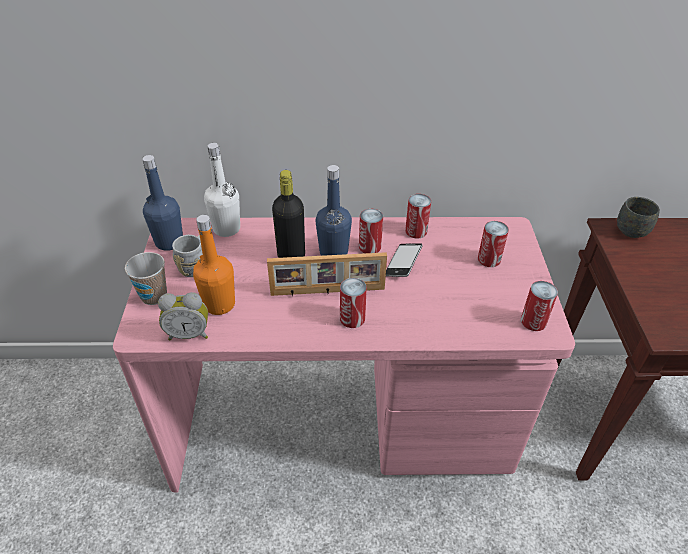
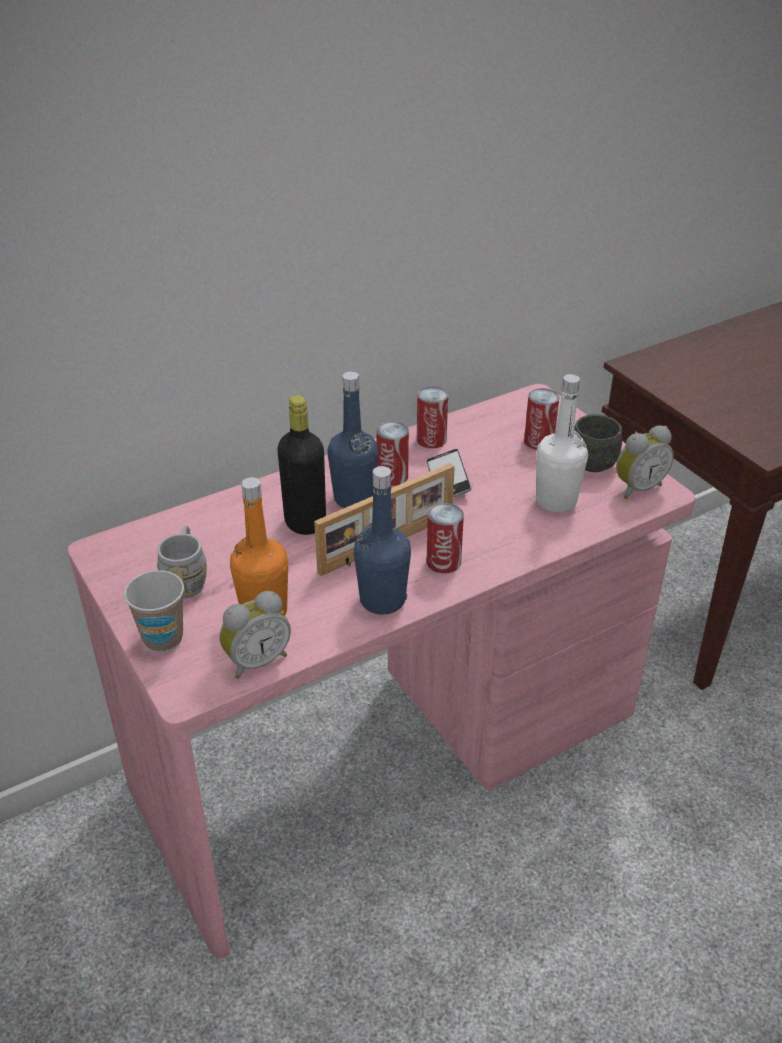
camera: 30 degrees left, 5 degrees down
(169, 242) = (118, 566): blue bottle -> blue bottle (382, 600)
(226, 229) = (185, 521): white bottle -> white bottle (556, 501)
(533, 321) = (637, 488): can -> alarm clock
(633, 229) = (658, 358): grey mug -> grey mug (594, 459)

